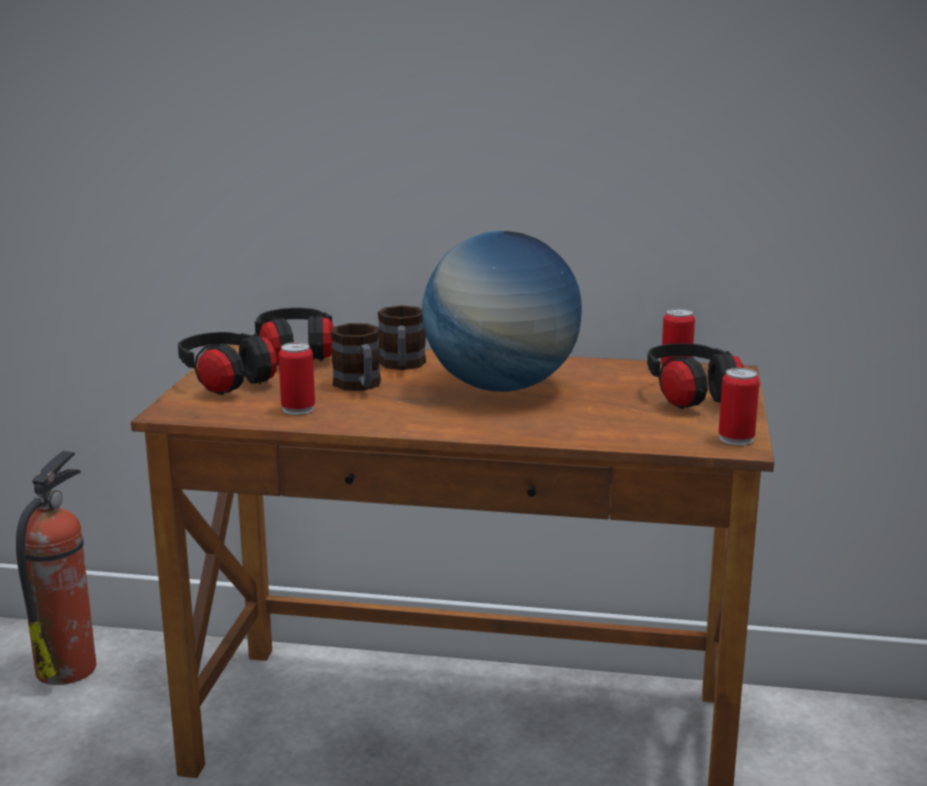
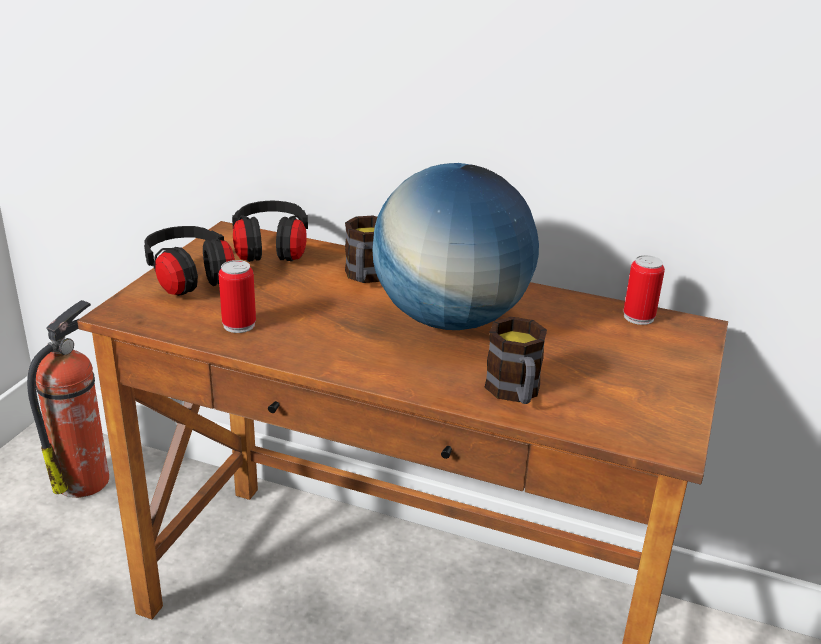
camera: 10 degrees right, 10 degrees up
(359, 386) = (312, 300): mug -> mug (515, 393)
(691, 398) = (642, 361): black headphones -> none
(736, 439) = (670, 432): can -> none

